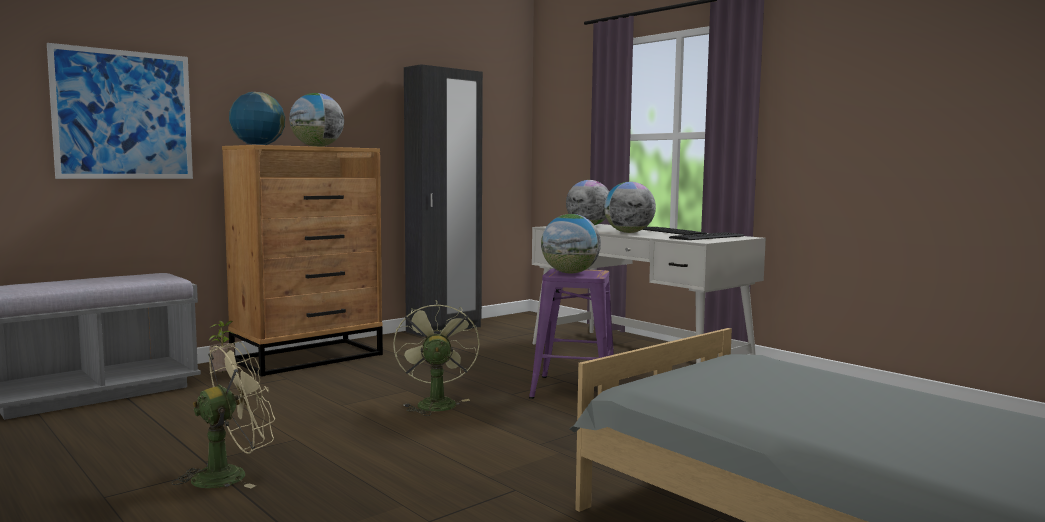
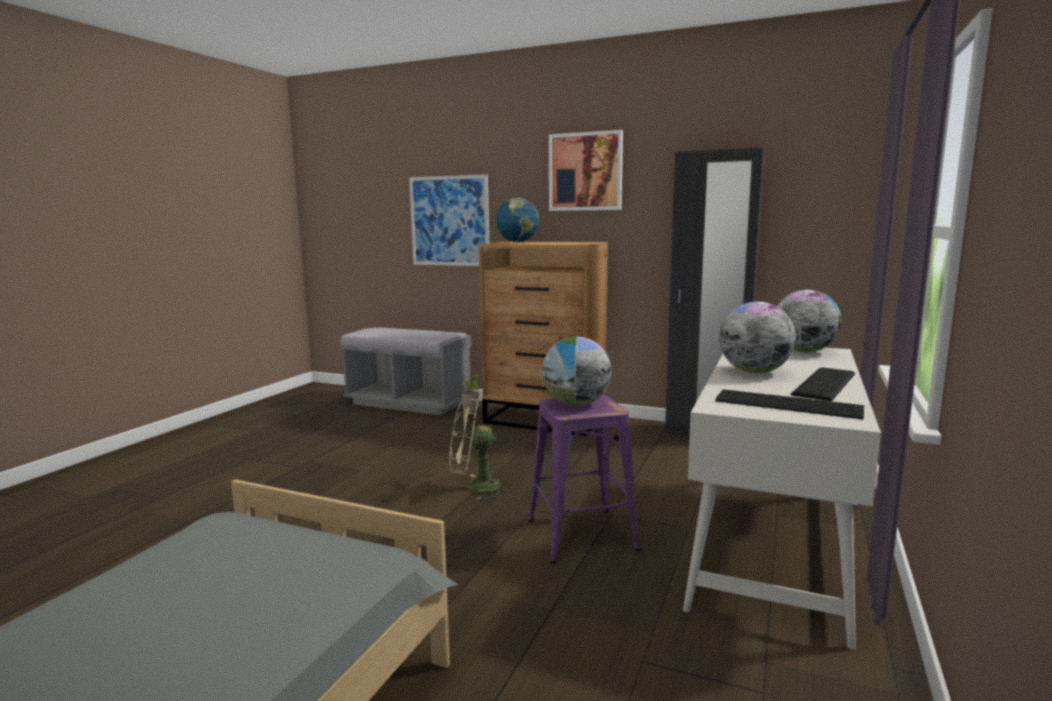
camera: 65 degrees right, 5 degrees up
(230, 475) = (289, 473): beige fan -> none
(312, 71) = (585, 172): none -> picture
(317, 146) = (543, 243): globe -> none
(435, 403) = (475, 487): green fan -> green fan turned 150 degrees counterclockwise

